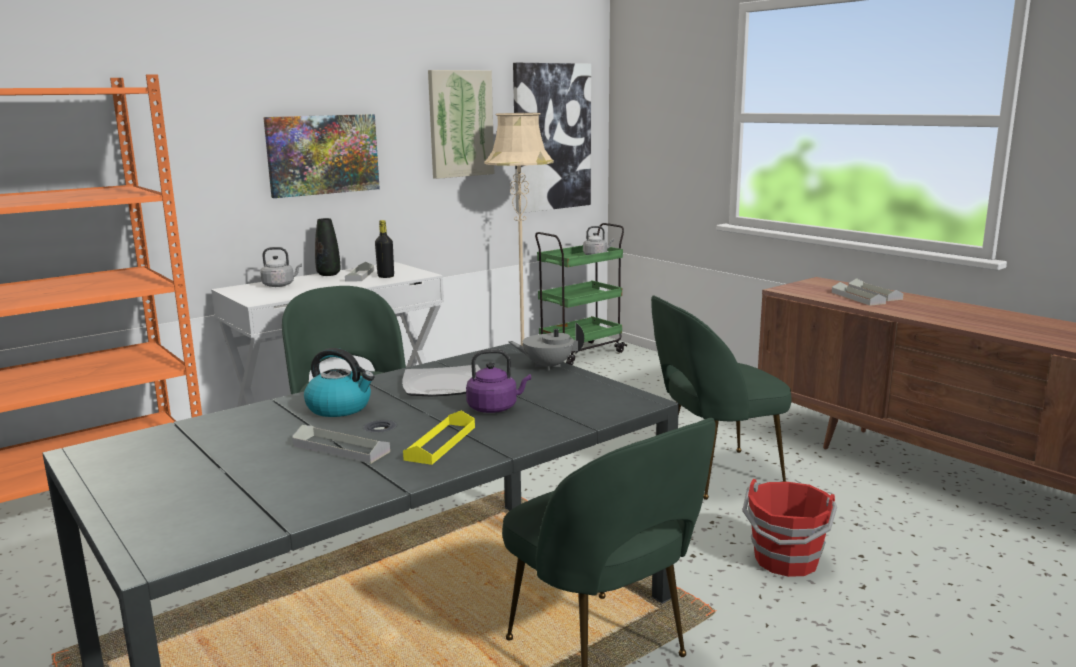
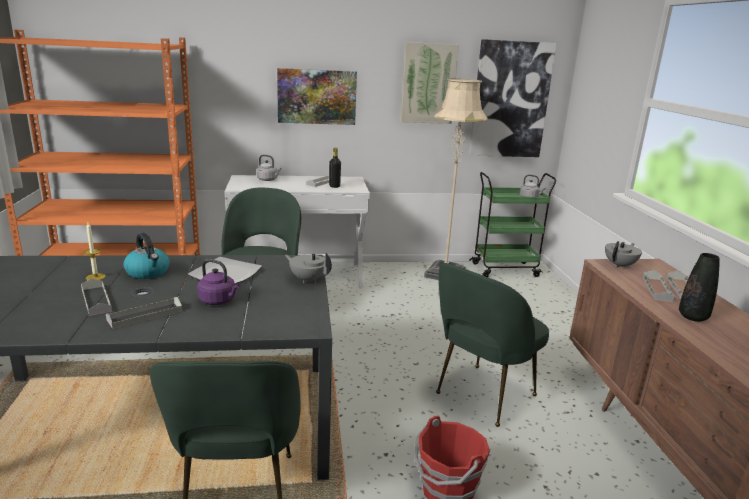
camera: 30 degrees right, 5 degrees up
(278, 430) = (95, 277): none -> candle
(328, 274) = (307, 178): black vase -> black vase (693, 317)
(440, 443) = (145, 315): yellow tray -> grey tray
(713, 475) = (481, 398): green chair -> green chair turned 60 degrees counterclockwise
(799, 288) = (620, 265): none -> grey teapot

